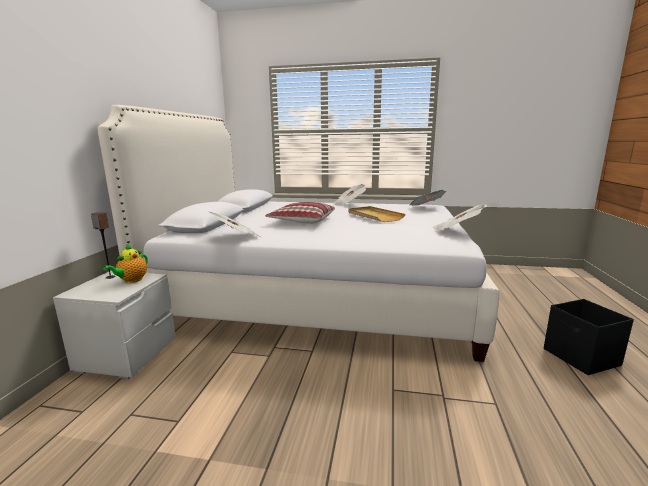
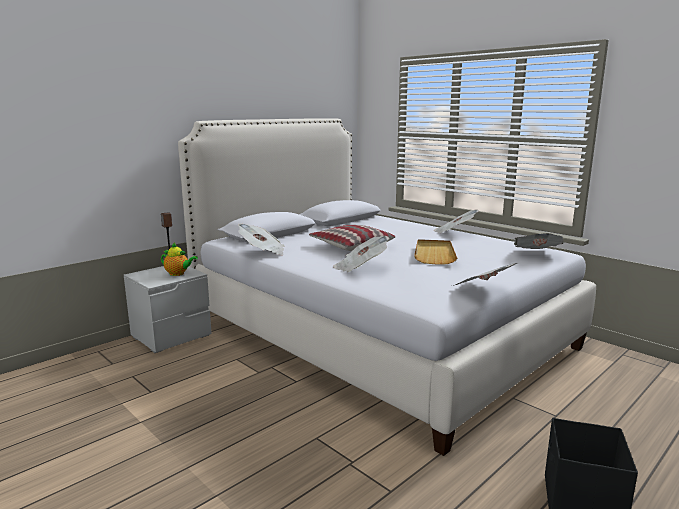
camera: 35 degrees right, 0 degrees up
(131, 280) = (178, 274): teapot -> teapot turned 135 degrees counterclockwise
(347, 233) = (360, 268): none -> newspaper

